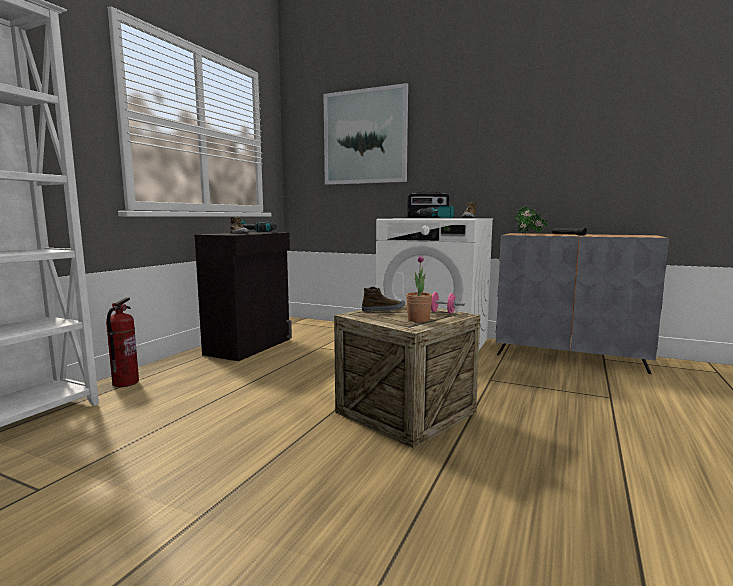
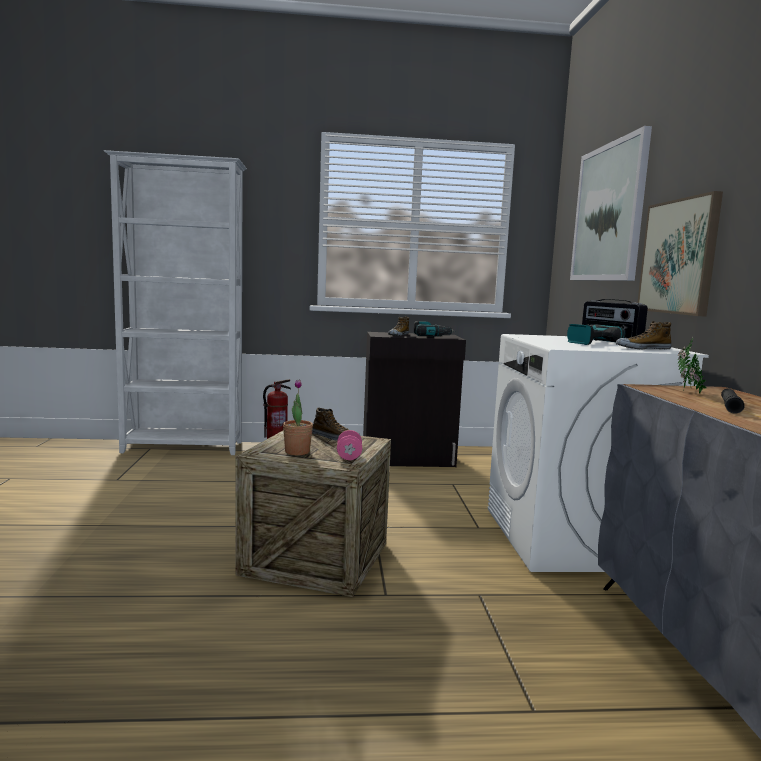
camera: 60 degrees right, 0 degrees up
(452, 166) = (679, 257): none -> picture

